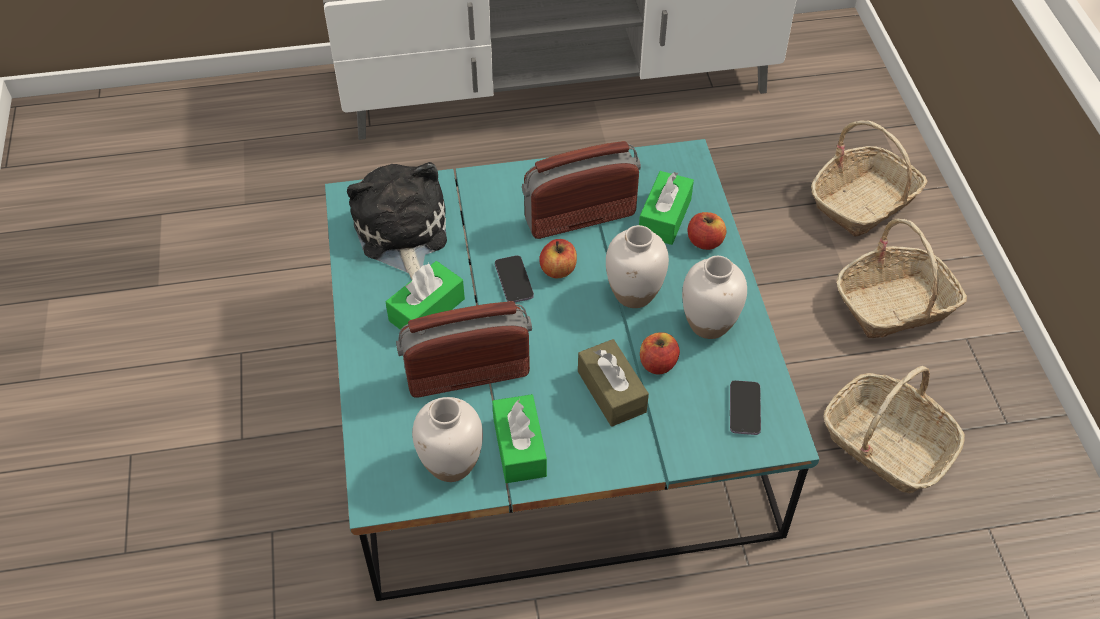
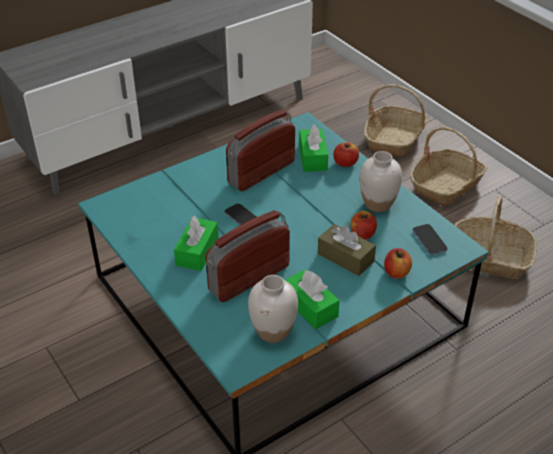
camera: 25 degrees left, 10 degrees down
(401, 234) = (151, 215): plush toy -> none
(558, 270) = (267, 204): apple -> apple (396, 272)
(634, 294) = (323, 202): white vase -> none

